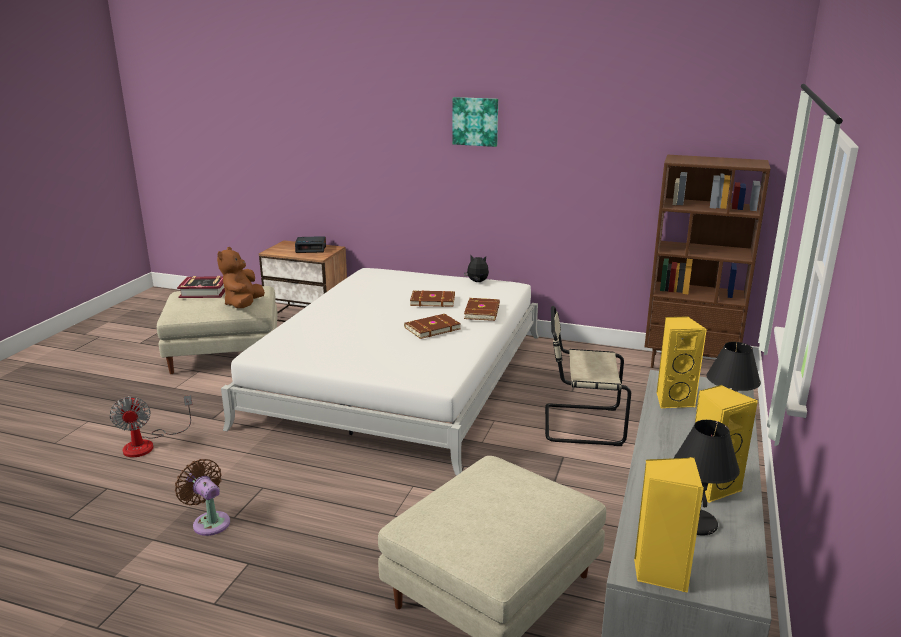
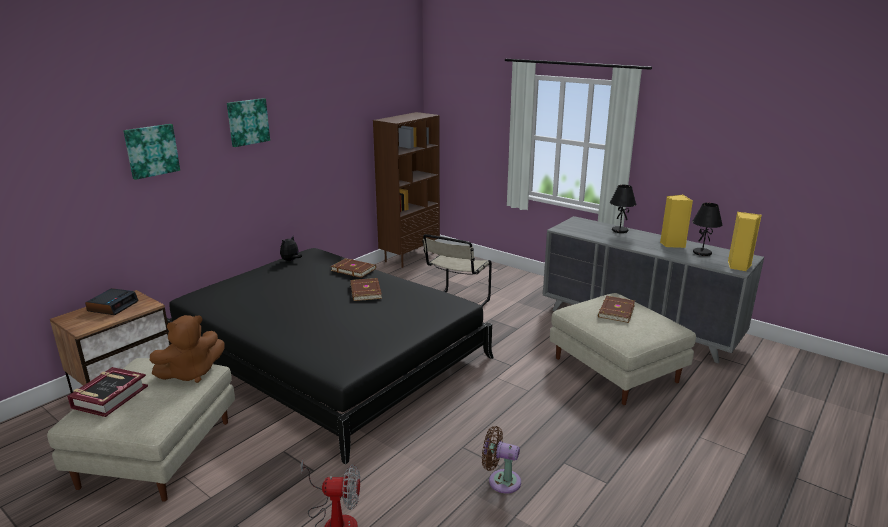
camera: 70 degrees left, 0 degrees up
(209, 522) = (501, 480): brown fan -> brown fan turned 45 degrees clockwise
(243, 305) = (191, 373): brown plush toy -> brown plush toy turned 60 degrees counterclockwise
(375, 129) = (151, 150): none -> picture
(400, 378) = (328, 355): white bed -> black bed
(432, 300) = (309, 282): brown book -> brown book (615, 311)
(673, 400) = (586, 233): yellow speaker -> none

